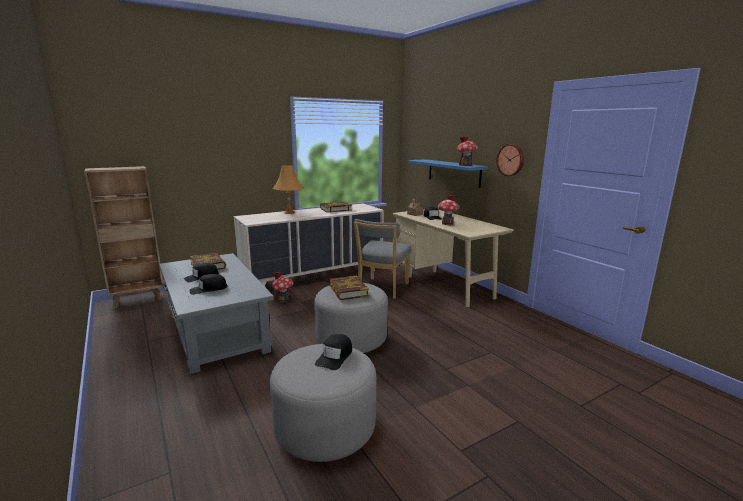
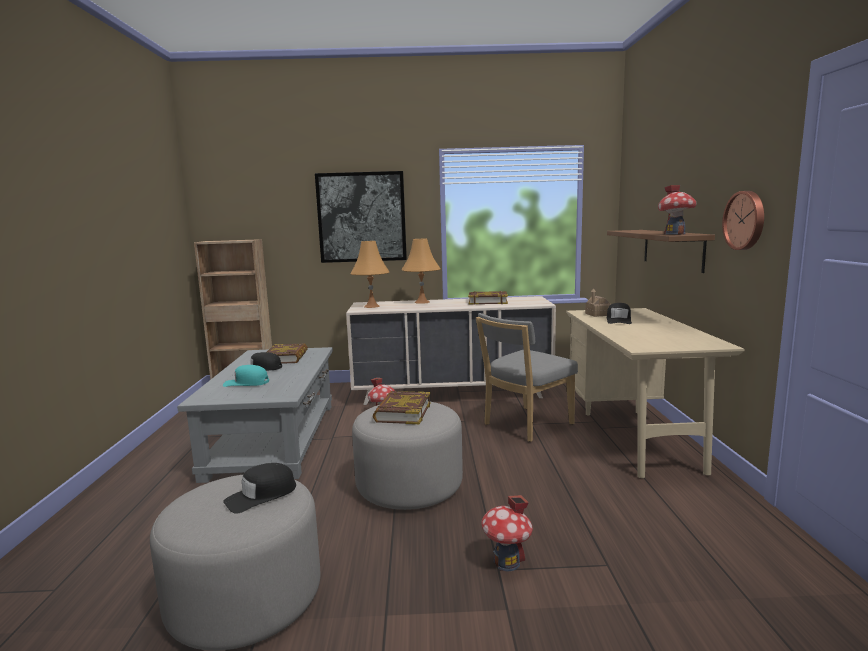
camera: 30 degrees right, 5 degrees down
(208, 289) = (246, 383): black cap -> turquoise cap
(232, 147) = (361, 217): none -> picture
(256, 218) = (371, 306): none -> orange table lamp
(447, 223) = (628, 330): toy house -> toy house (507, 562)
(453, 172) = (672, 249): blue shelf -> brown shelf

